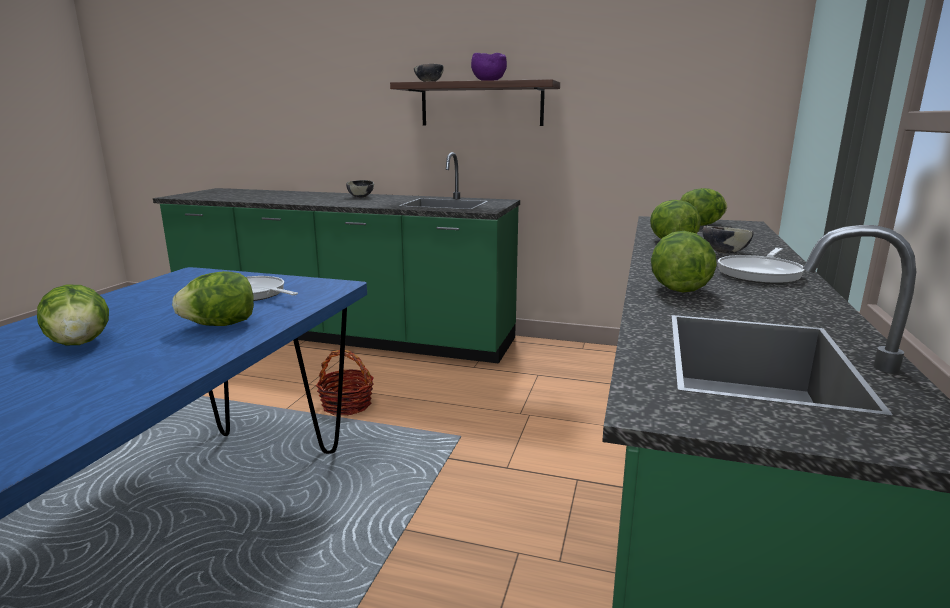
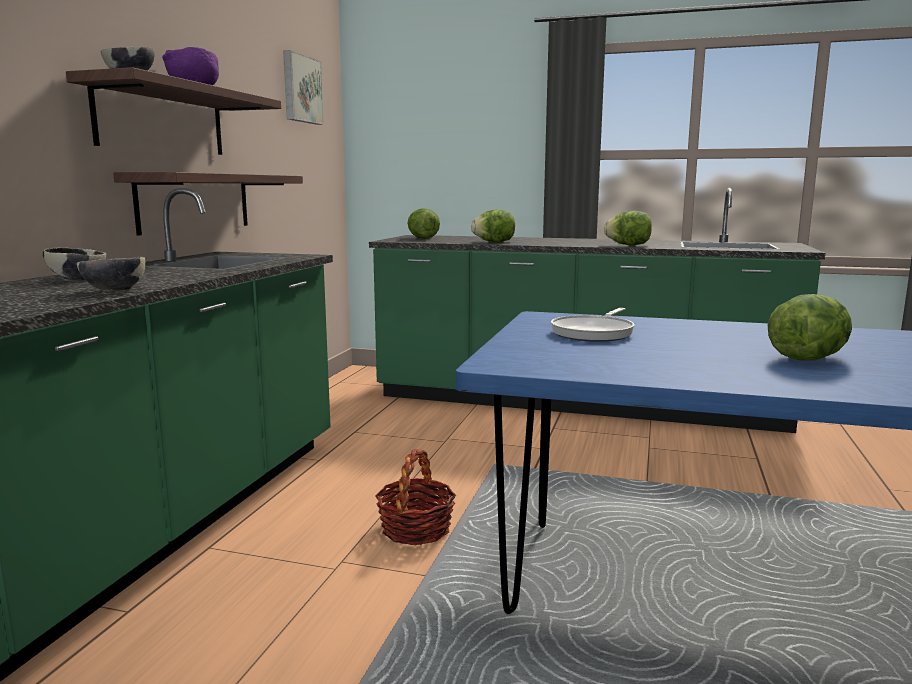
camera: 90 degrees left, 5 degrees down
(220, 325) = (701, 331): lettuce -> none
(507, 161) = (195, 202): none -> shelf
(693, 50) = (301, 89): none -> picture
(724, 252) = (527, 240): bowl -> bowl (114, 291)
(760, 273) = (582, 240): frying pan -> none

